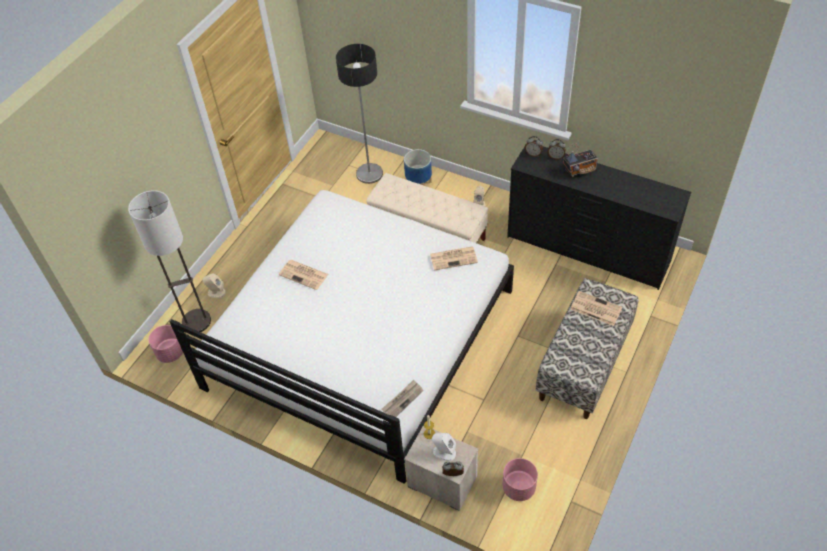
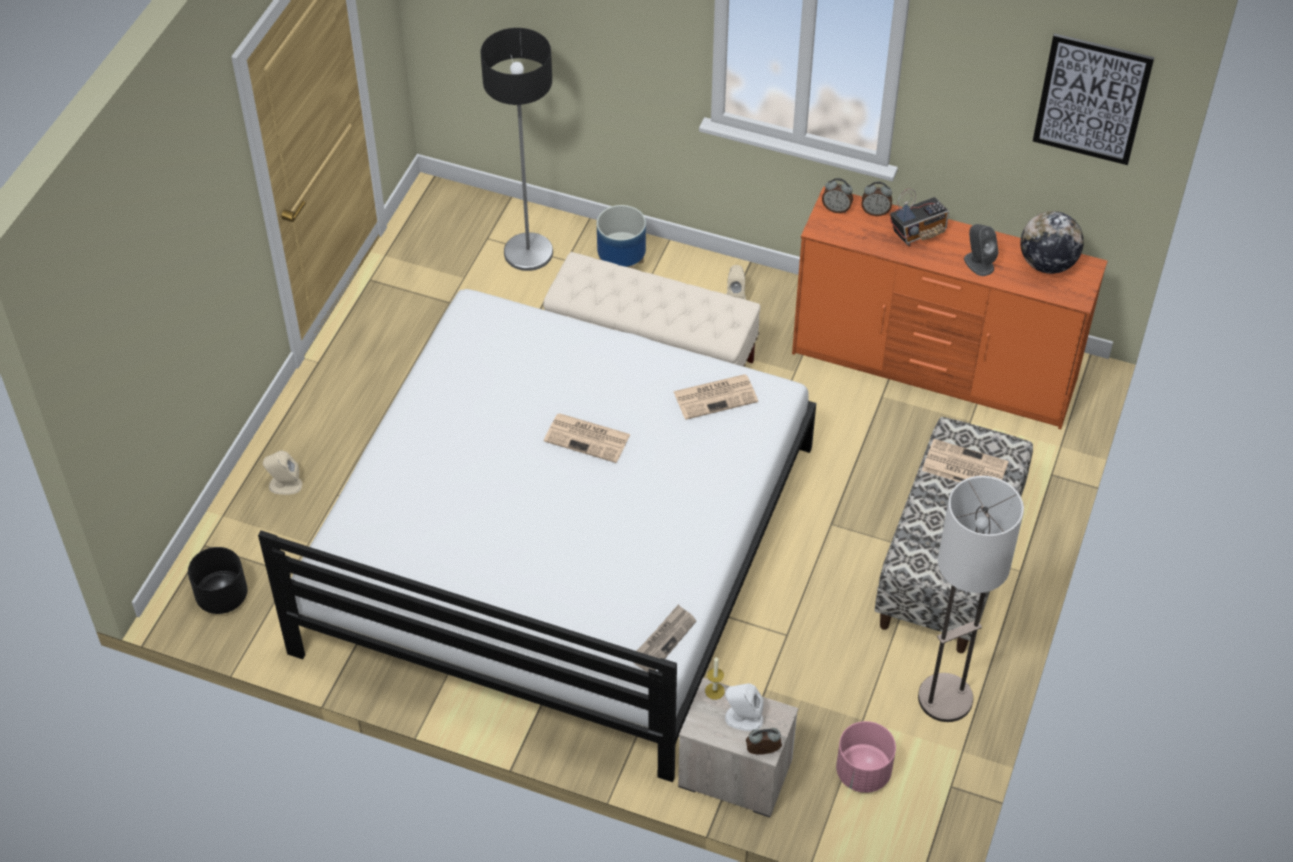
camera: 10 degrees left, 0 degrees up
(170, 353) = (222, 597): pink planter -> black planter
(196, 322) = (258, 539): floor lamp -> floor lamp (945, 699)
(304, 275) = (459, 442): newspaper -> newspaper (588, 438)
(588, 250) = (934, 368): black dresser -> orange dresser
(613, 189) = (978, 263): none -> grey speaker
(654, 192) = (1047, 264): none -> globe
(686, 92) = (1092, 99): none -> picture

